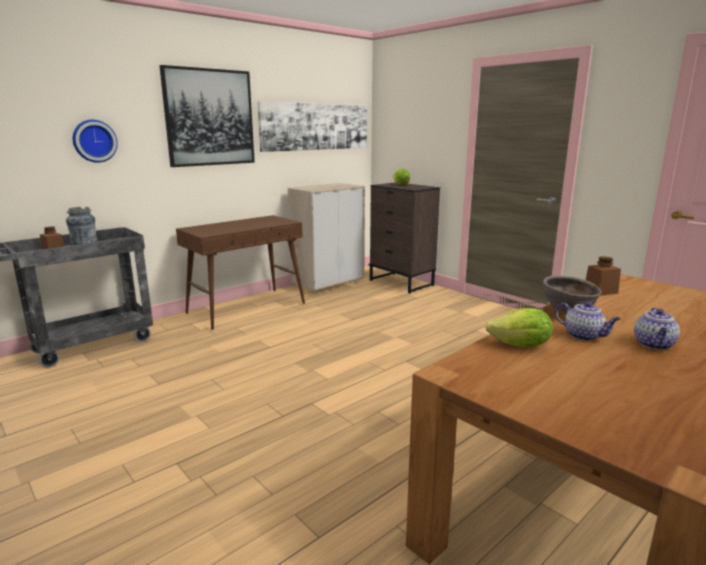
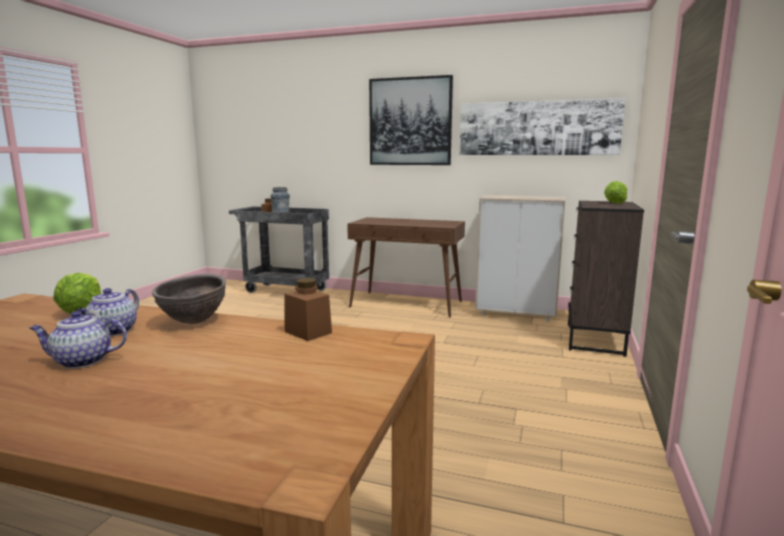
camera: 60 degrees right, 5 degrees down
(94, 141) = (318, 141): wall clock -> none

